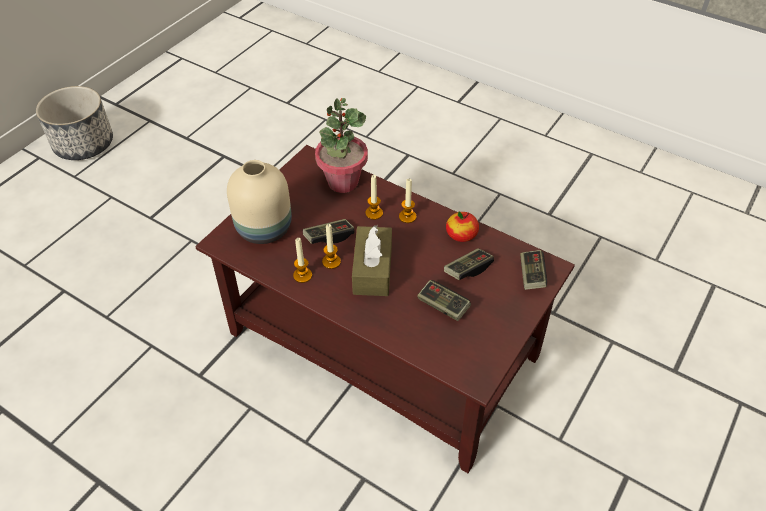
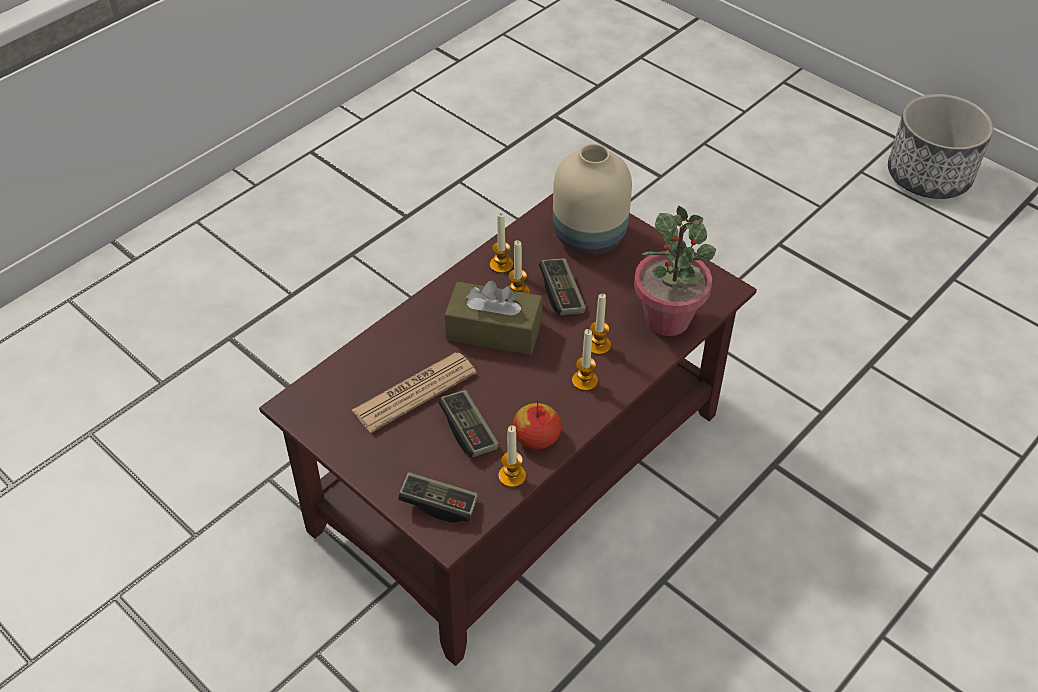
camera: 100 degrees right, 0 degrees up
(443, 306) = (414, 392): game controller -> newspaper
(496, 242) = (512, 476): none -> candle

